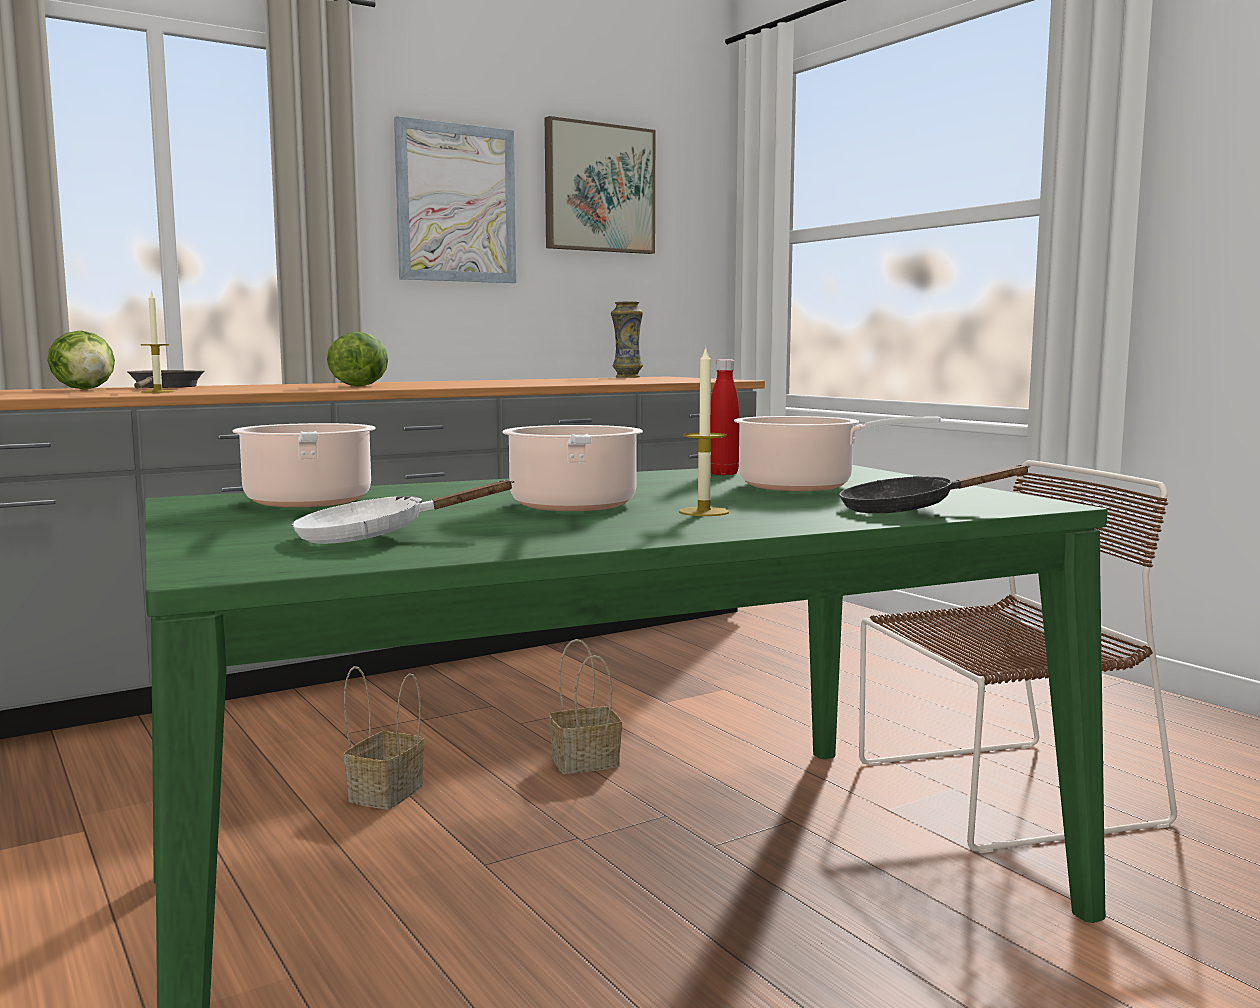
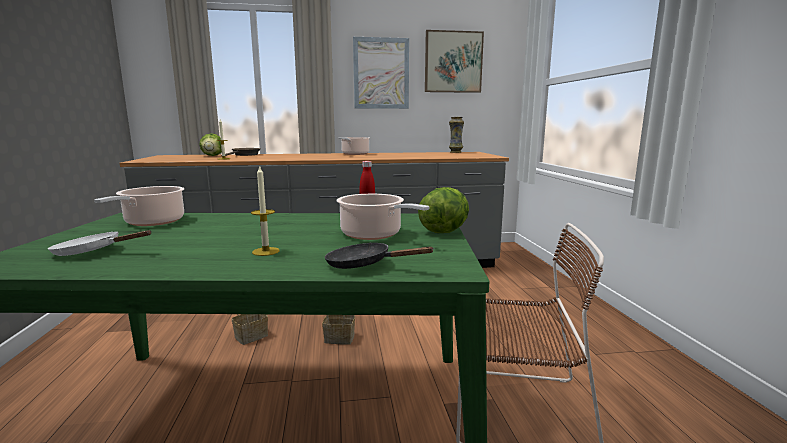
camera: 25 degrees right, 5 degrees up
(360, 386) = (311, 157): lettuce -> lettuce (444, 231)
(573, 506) = (229, 238): cooking pot -> cooking pot (354, 154)

